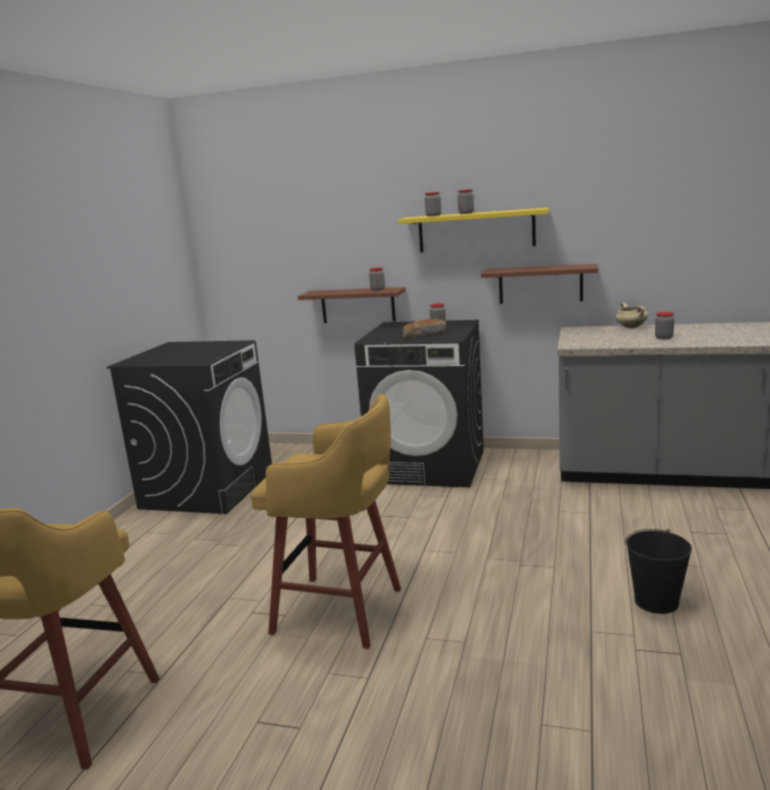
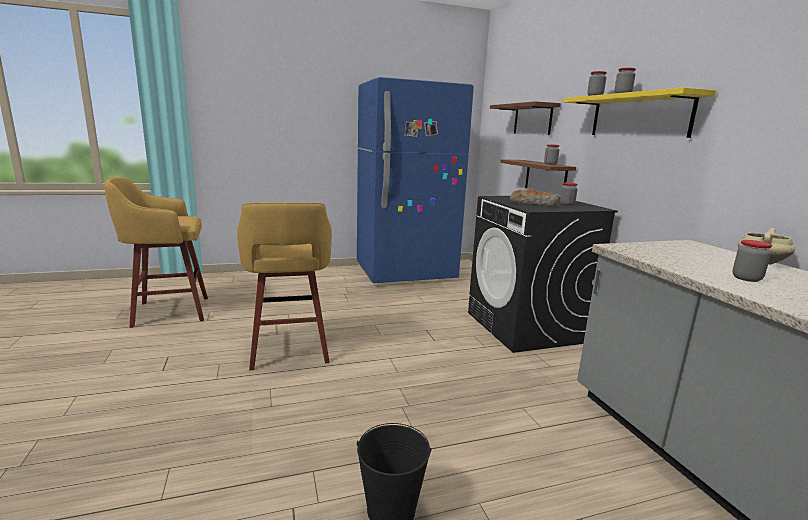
camera: 55 degrees right, 0 degrees up
(208, 488) = (405, 273): black washing machine -> blue fridge
(540, 284) = (684, 184): brown shelf -> brown shelf (532, 119)

